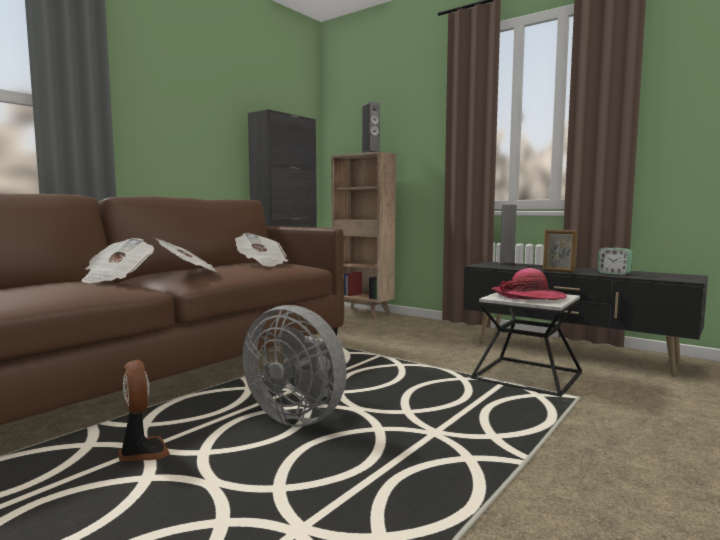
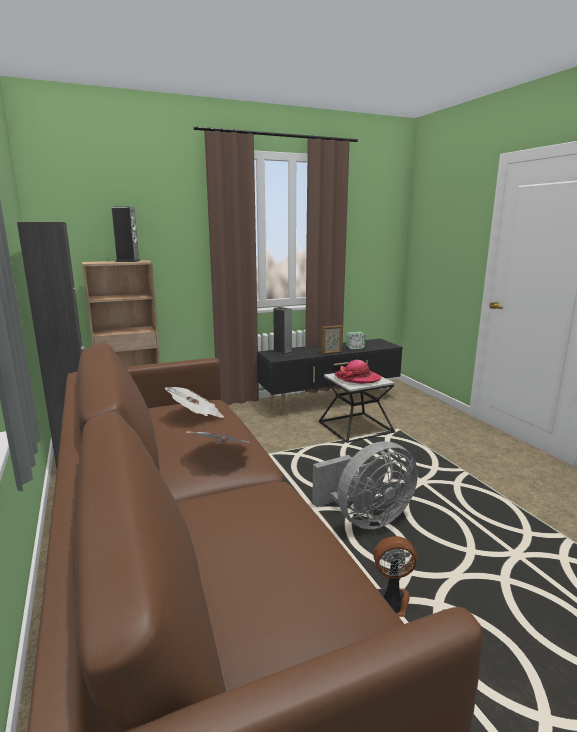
camera: 60 degrees left, 10 degrees up
(117, 278) = (229, 493): newspaper -> none

